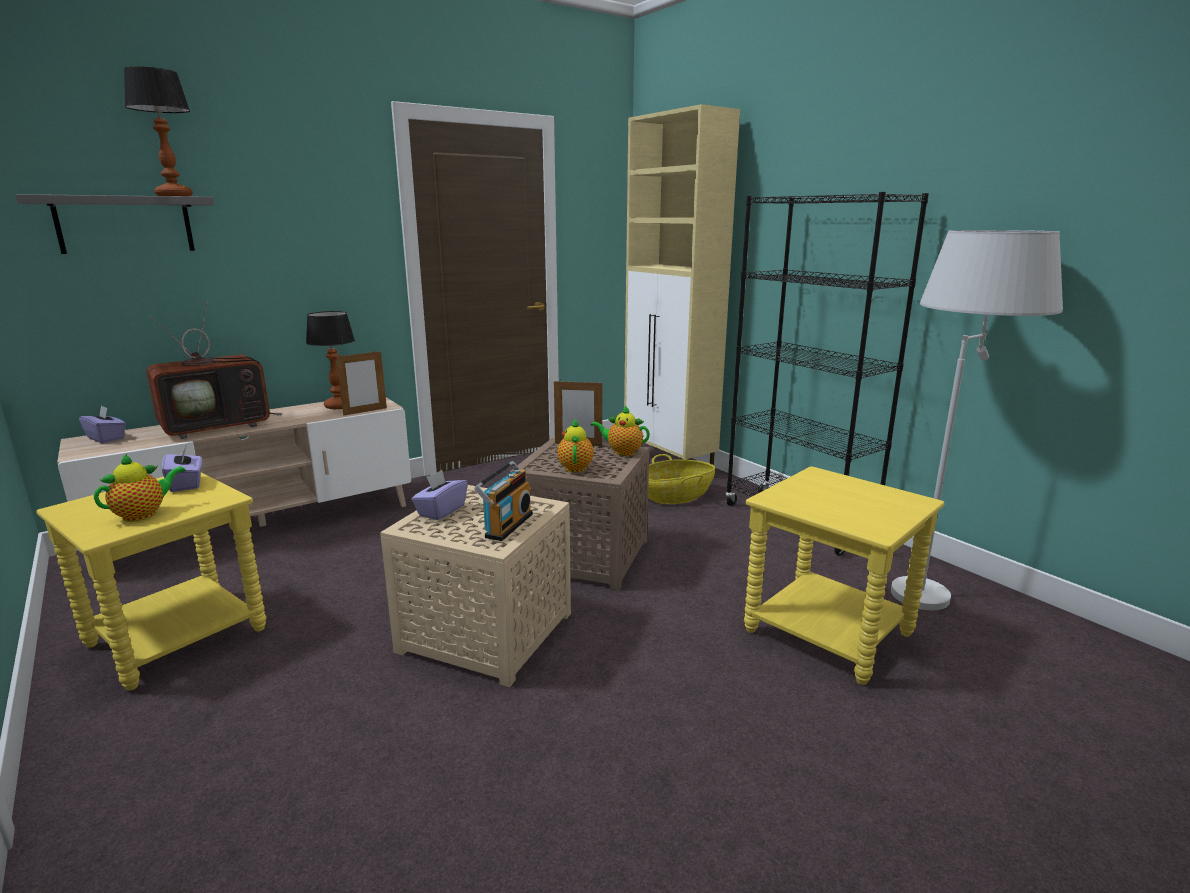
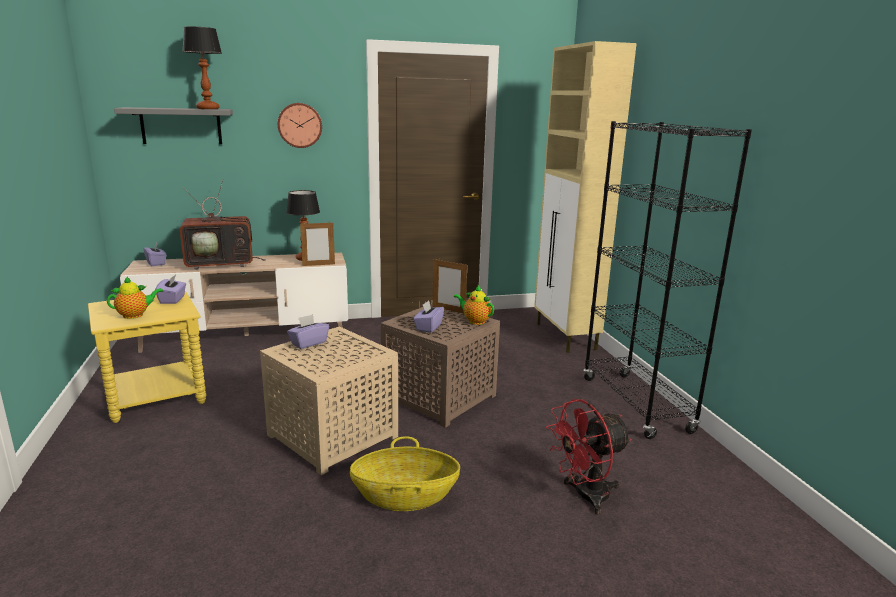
camera: 20 degrees right, 0 degrees up
(309, 220) = (300, 125): none -> wall clock
(506, 525) = (340, 360): radio -> none
(575, 467) = (428, 327): teapot -> purple tissue box
(675, 496) = (547, 365): basket -> basket (405, 496)
(829, 632) = (584, 496): yellow side table -> red fan
(936, 586) = (716, 483): white floor lamp -> none

